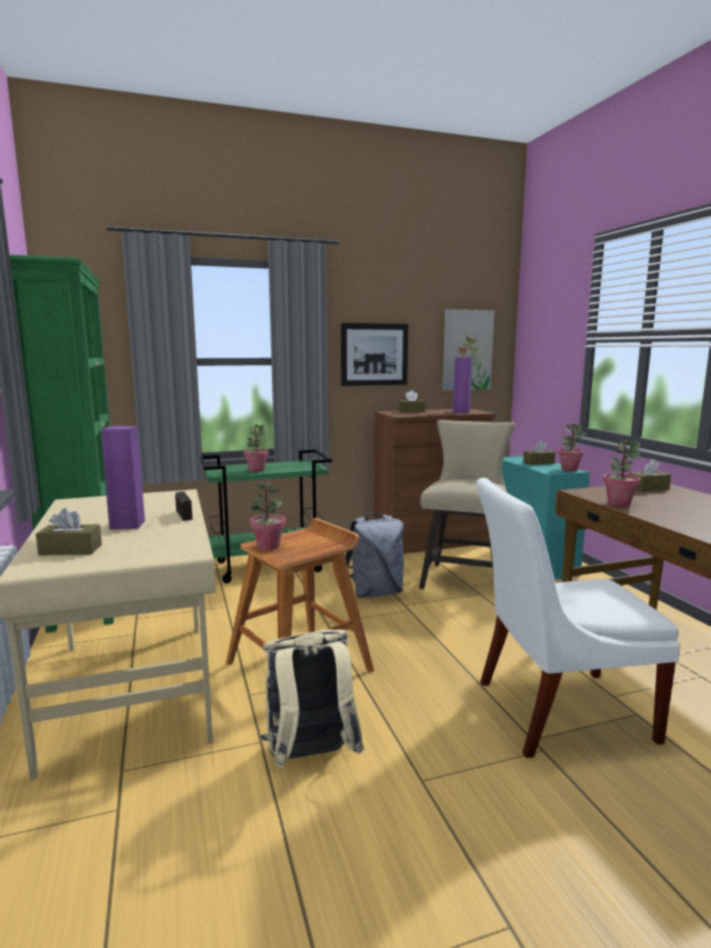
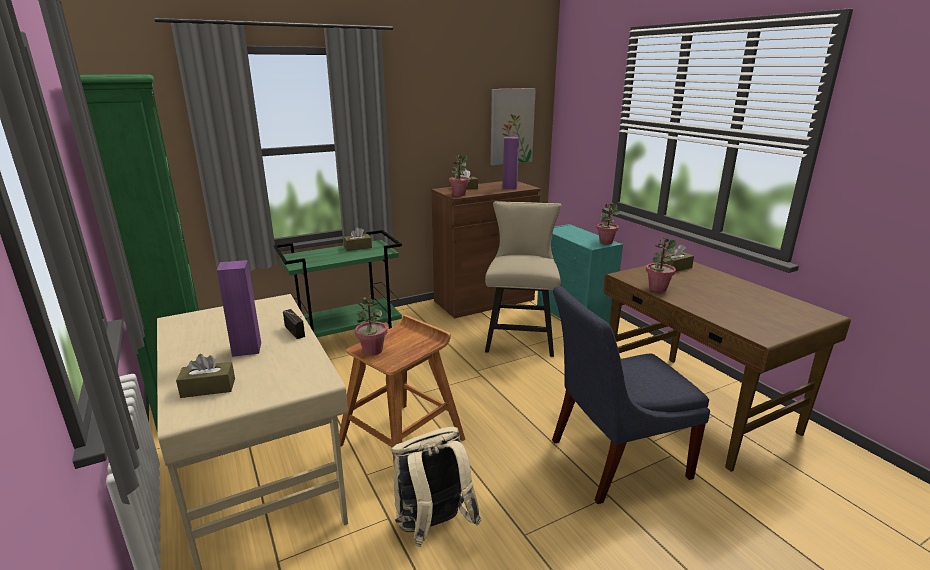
camera: 10 degrees left, 10 degrees up
(256, 470) = (332, 258): potted plant -> potted plant (459, 194)
(374, 354) = (429, 135): picture -> none
(375, 593) = (449, 360): grey backpack -> none
(538, 463) = (579, 234): brown tissue box -> brown tissue box (358, 247)
(555, 710) = (613, 459): white chair -> blue chair

